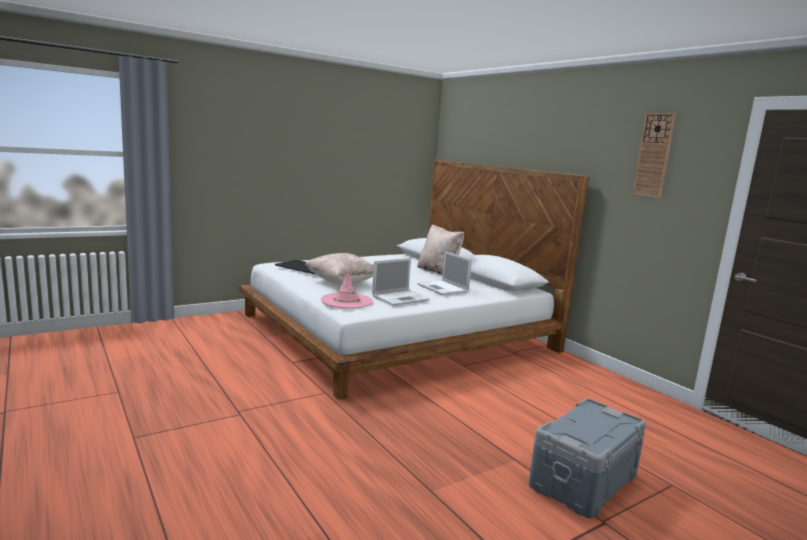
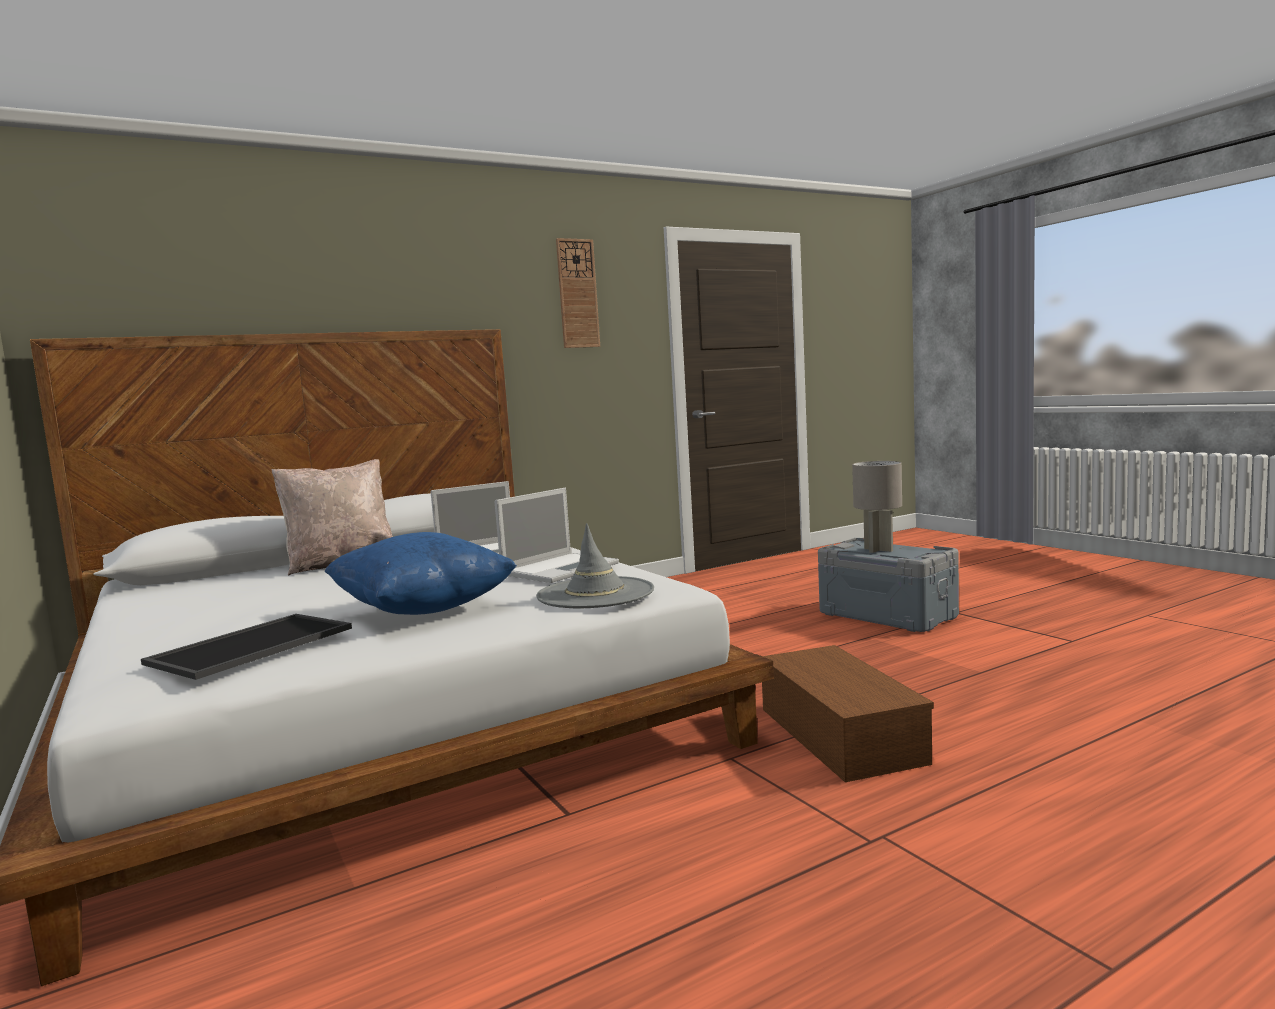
camera: 85 degrees left, 5 degrees down
(341, 420) = (836, 734): none -> brown storage box
(342, 282) = (423, 610): beige pillow -> blue pillow
(346, 301) = (595, 593): pink hat -> grey hat
(401, 298) = (561, 568): laptop -> laptop turned 75 degrees clockwise
(596, 423) = (878, 549): none -> grey table lamp

